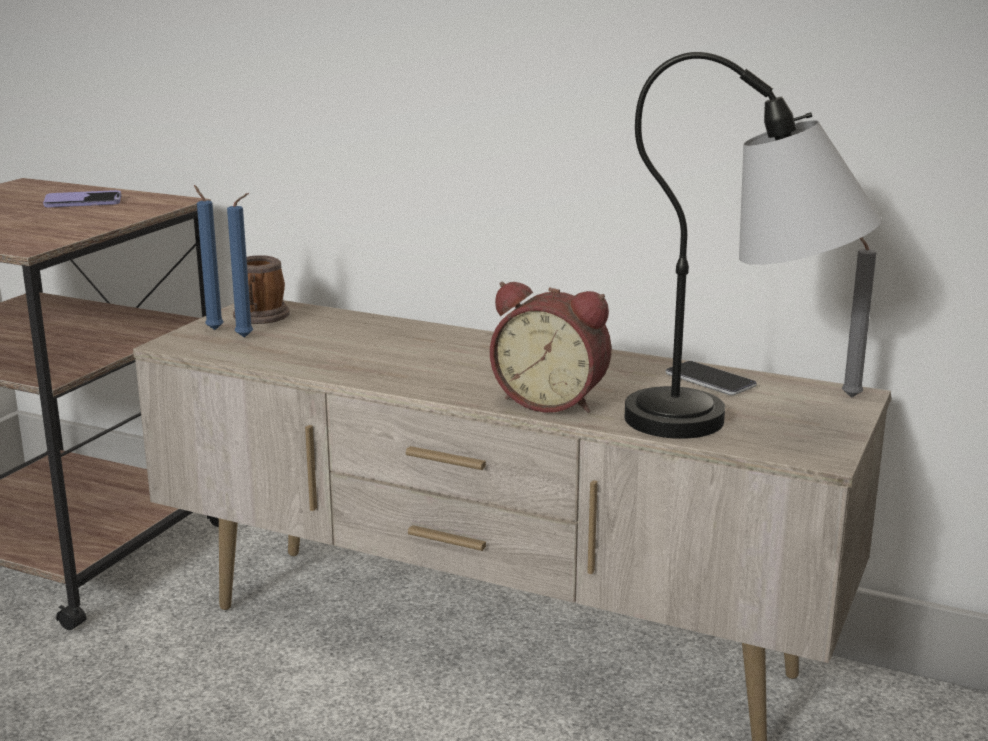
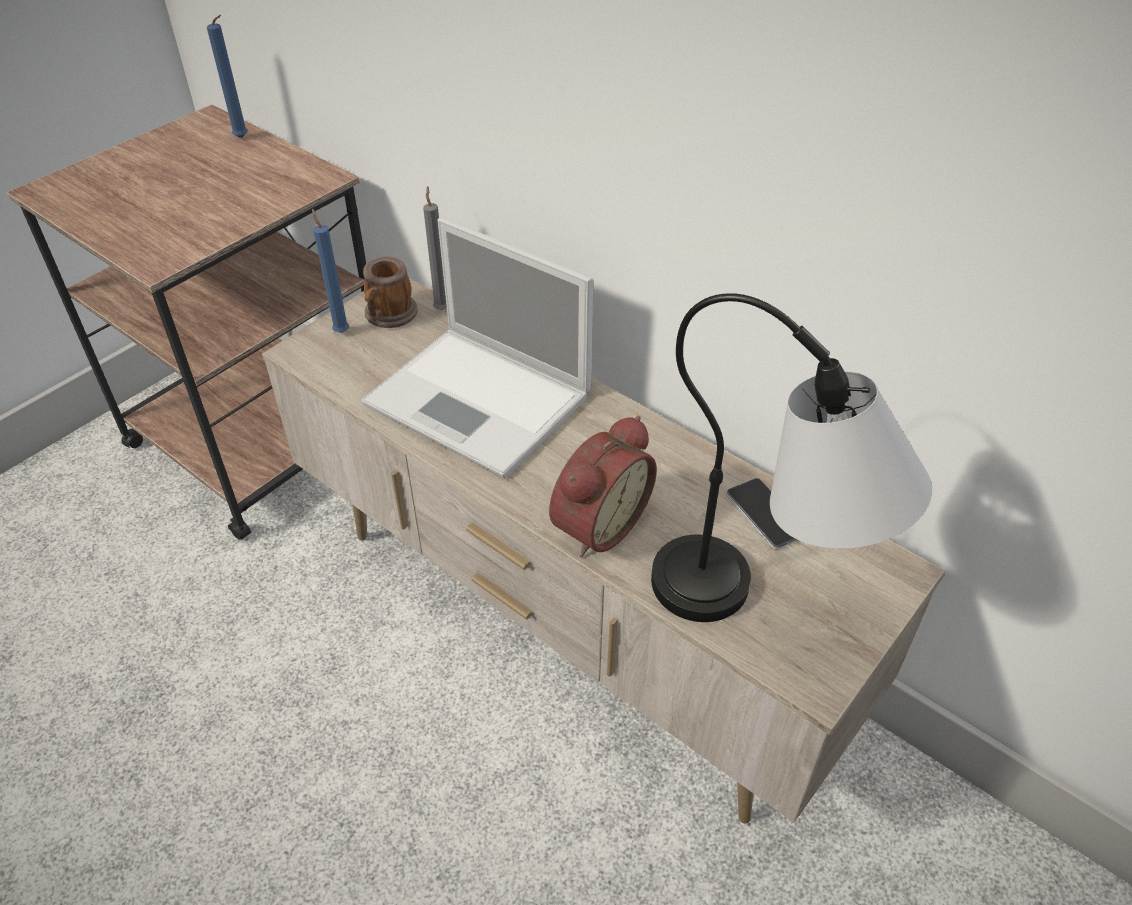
camera: 15 degrees right, 25 degrees up
(83, 202) = (242, 169): phone -> none
(247, 337) = (364, 352): blue candle -> blue candle (243, 138)
(389, 351) = (481, 401): none -> laptop
(552, 401) = (596, 524): alarm clock -> alarm clock turned 90 degrees counterclockwise
(849, 396) = (895, 574): grey candle -> grey candle (441, 308)

